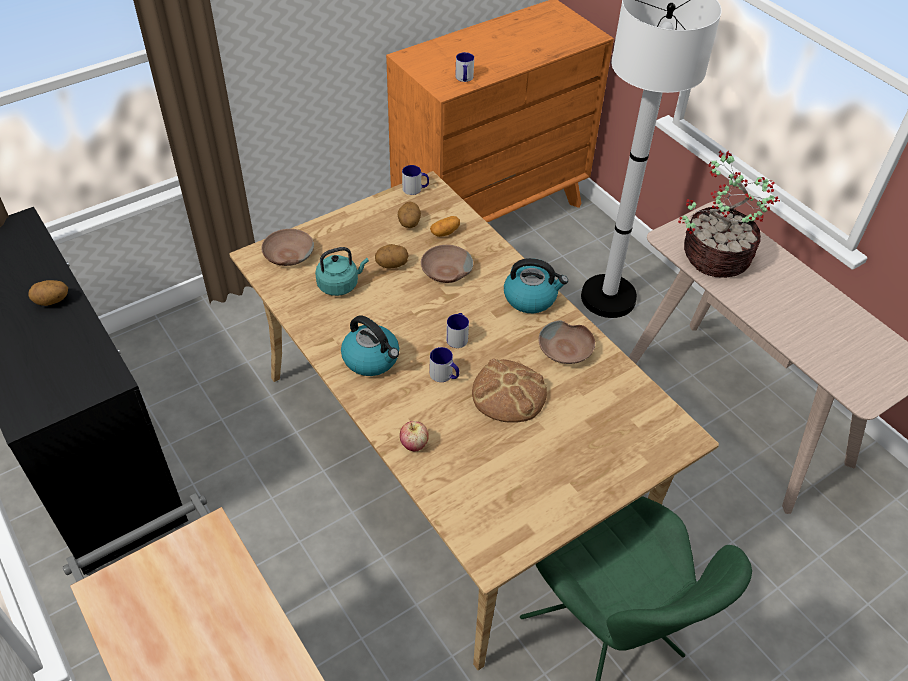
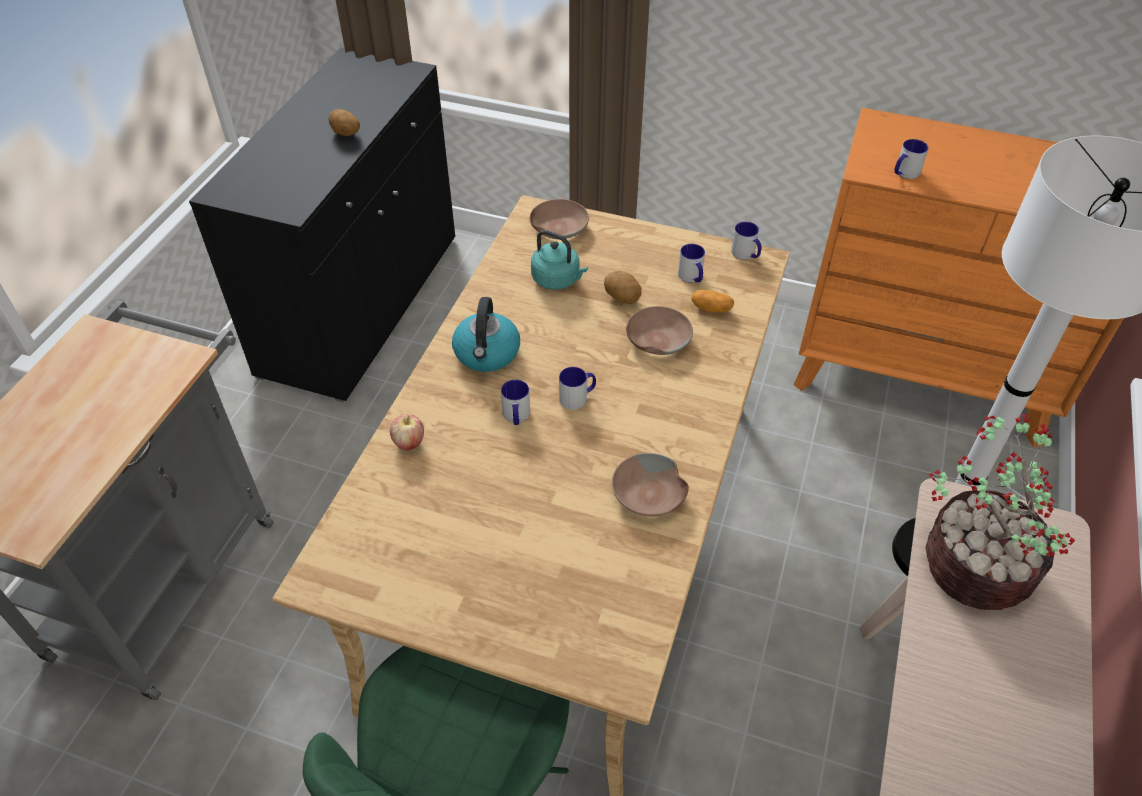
camera: 55 degrees right, 0 degrees up
(409, 223) = (692, 277): potato -> mug
(508, 393) = (540, 479): bread -> none
(531, 298) = (694, 424): kettle -> none

